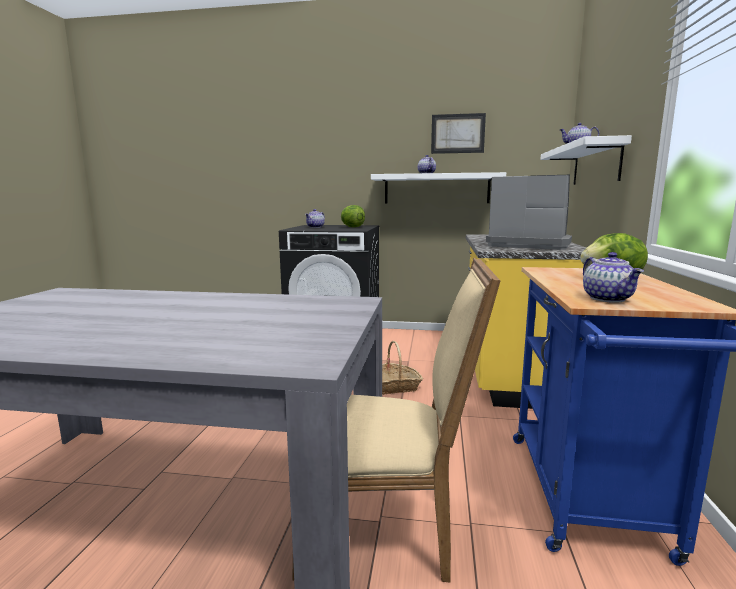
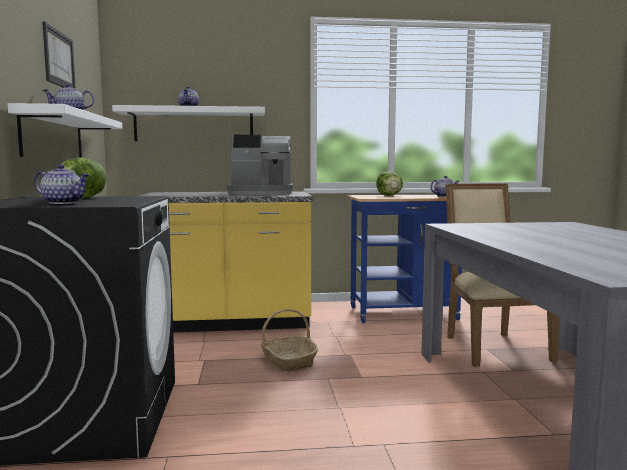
camera: 105 degrees left, 5 degrees down
(528, 245) = (261, 193): coffee machine -> coffee machine turned 105 degrees counterclockwise

